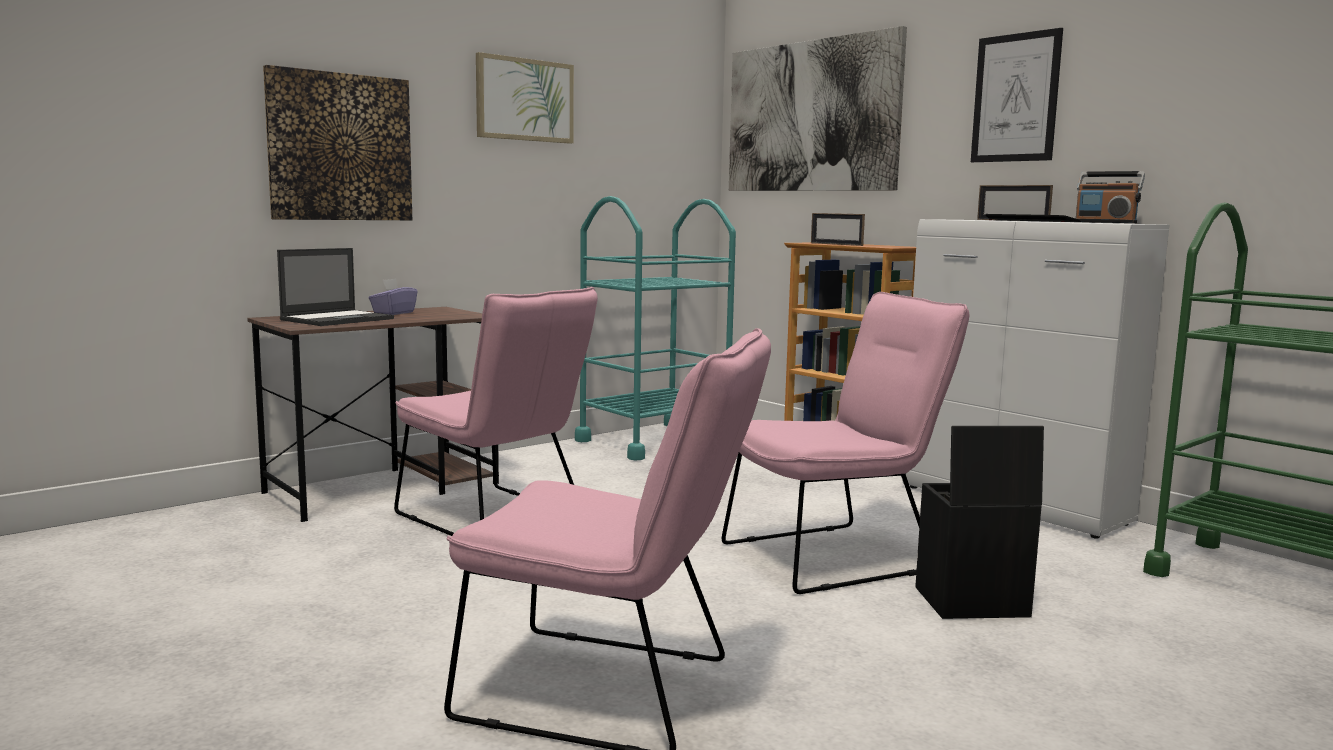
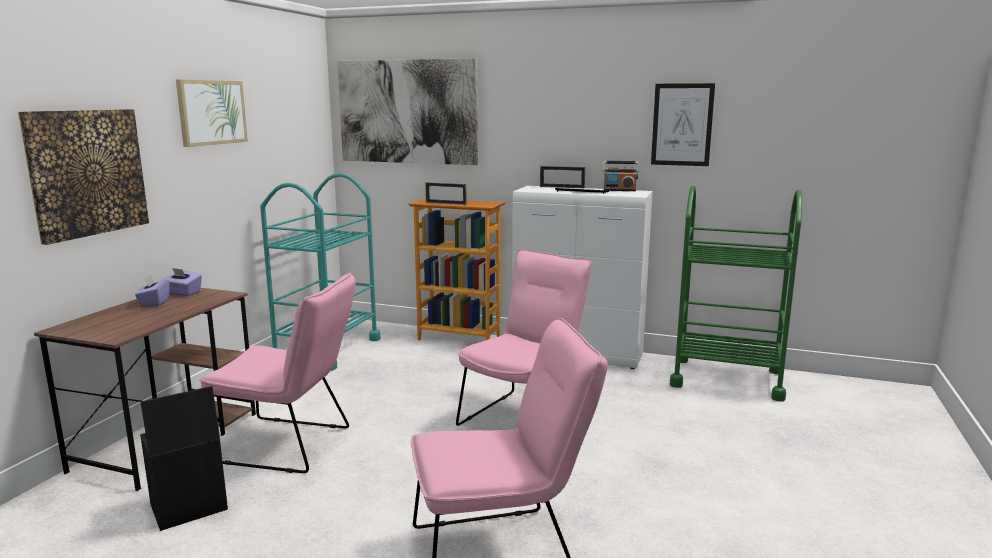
camera: 30 degrees left, 5 degrees up
(338, 319) = (125, 320): laptop -> none
(436, 310) = (182, 293): none -> purple tissue box
(969, 602) = (615, 430): black storage box -> black storage box (187, 508)
(1015, 98) = (555, 111): picture -> picture (682, 124)

